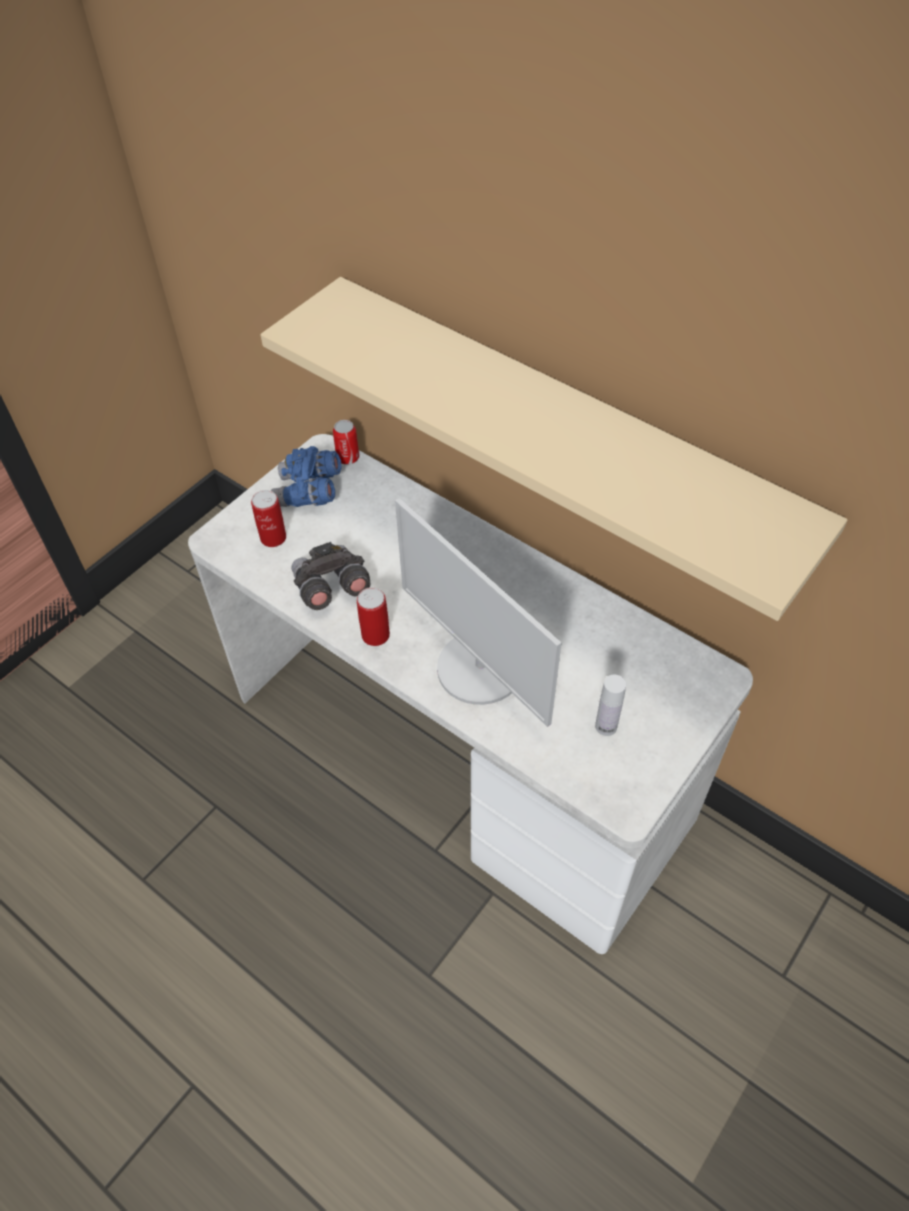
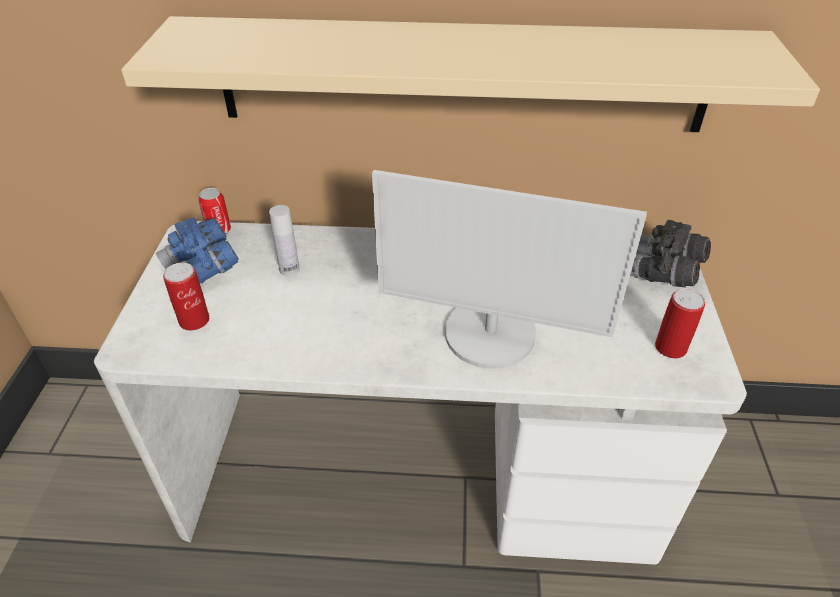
camera: 35 degrees left, 10 degrees down
(330, 588) = (291, 336): grey binoculars -> grey binoculars (662, 273)
(375, 635) = (371, 354): can -> can (670, 347)
(606, 726) = (631, 326): white bottle -> white bottle (289, 269)

